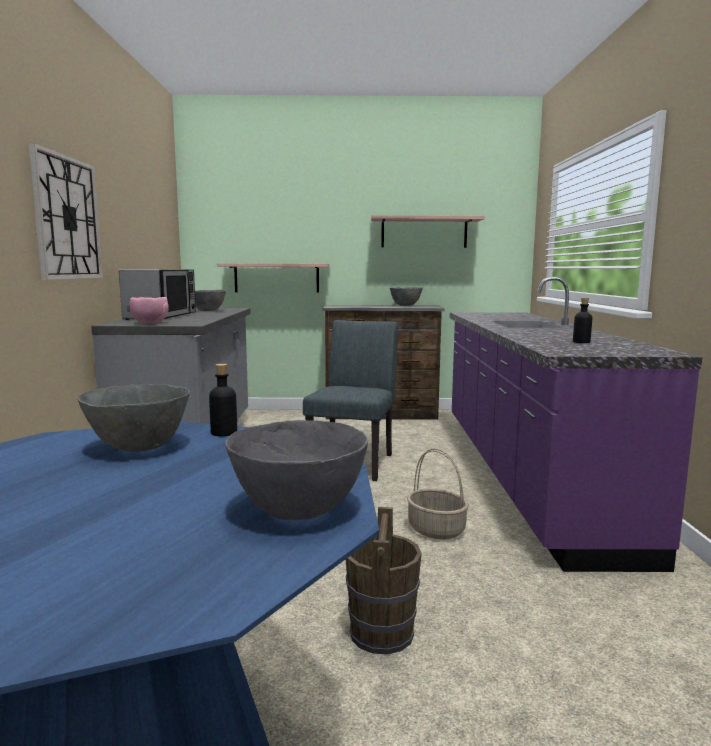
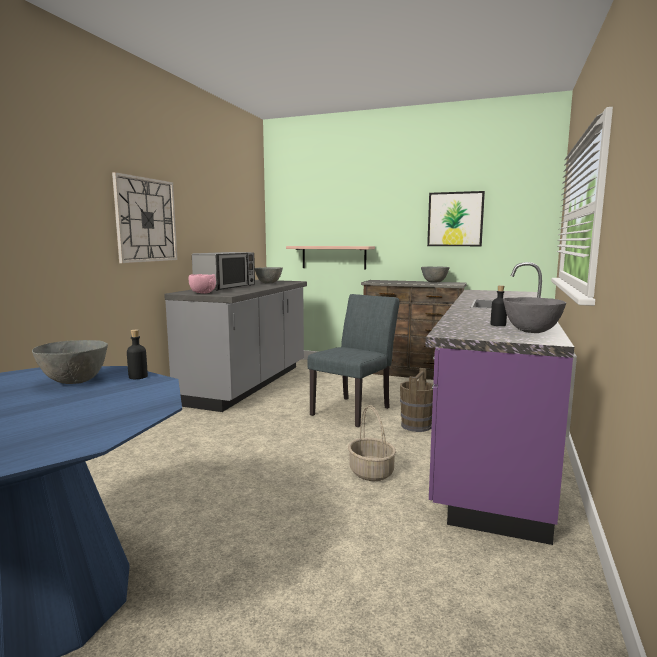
camera: 20 degrees right, 0 degrees up
(299, 511) = (82, 433): grey bowl -> grey bowl (532, 331)
(381, 633) = (261, 540): brown bucket -> brown bucket (416, 426)
(424, 232) = (455, 219): shelf -> picture

